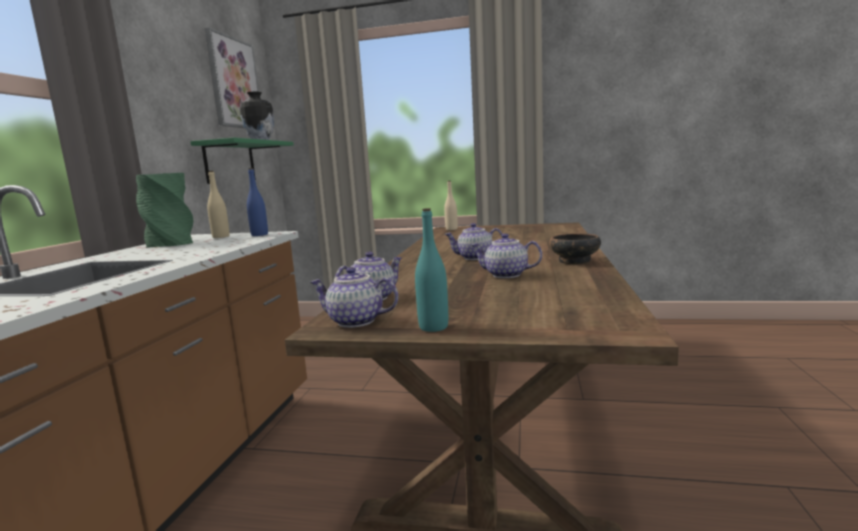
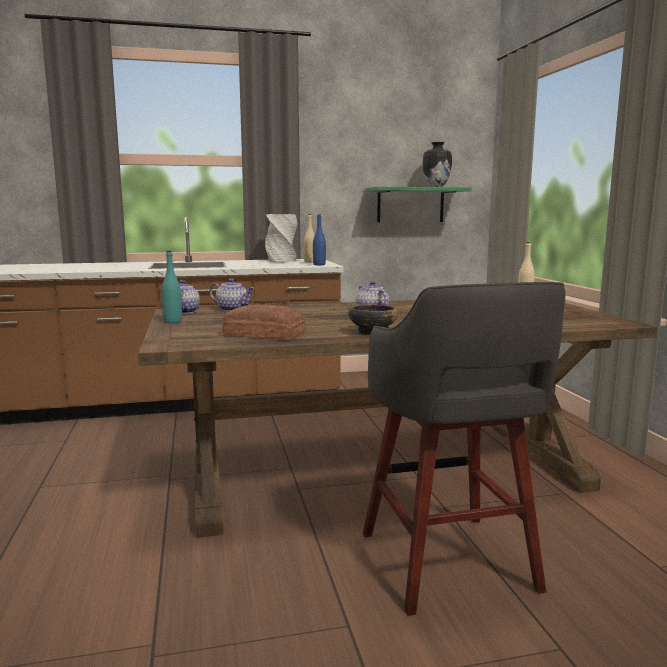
camera: 65 degrees right, 0 degrees up
(170, 244) = (281, 261): green vase -> grey vase
(233, 83) = (434, 134): picture -> none
(505, 275) = (307, 322): teapot -> none
(563, 289) = (264, 334): none -> bread
(679, 418) = (449, 564): none -> grey stool

